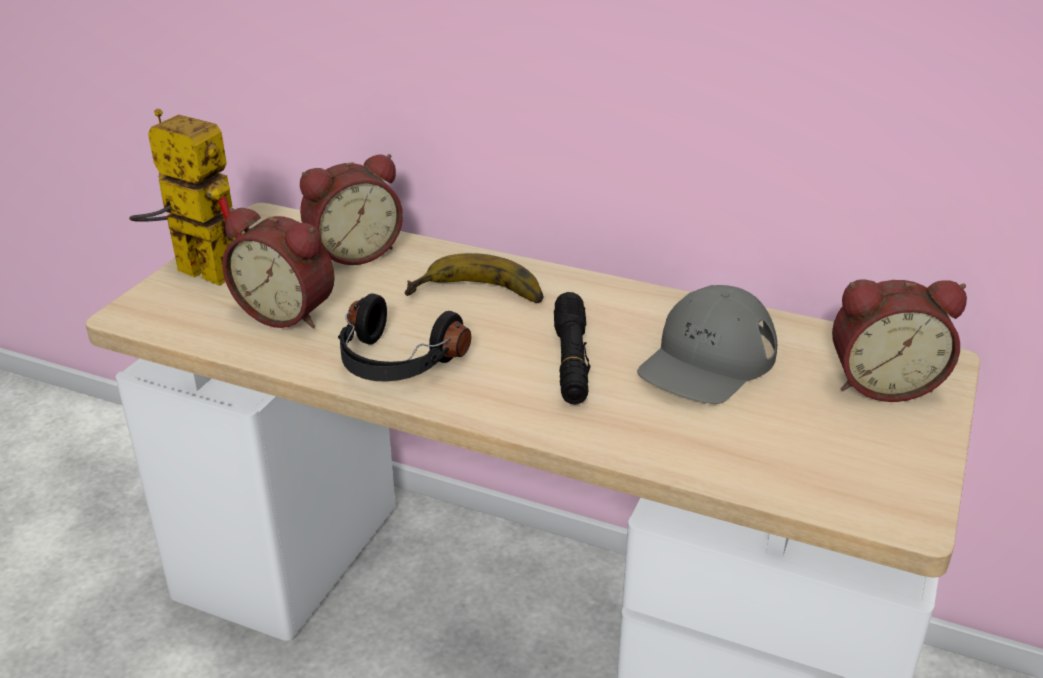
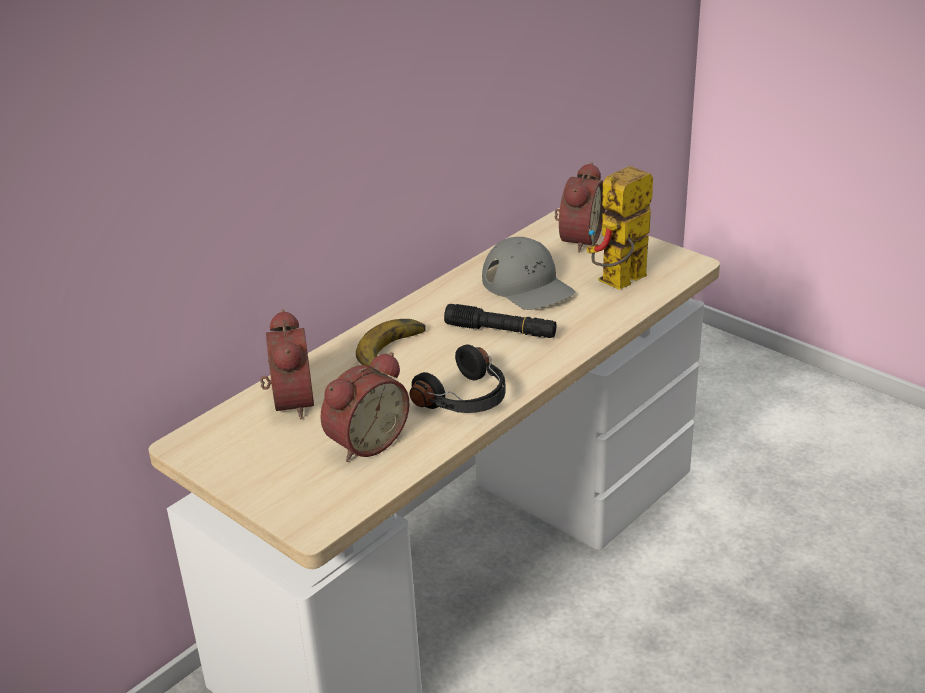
camera: 70 degrees left, 0 degrees up
(195, 269) = (257, 488): toy robot -> toy robot (619, 284)

